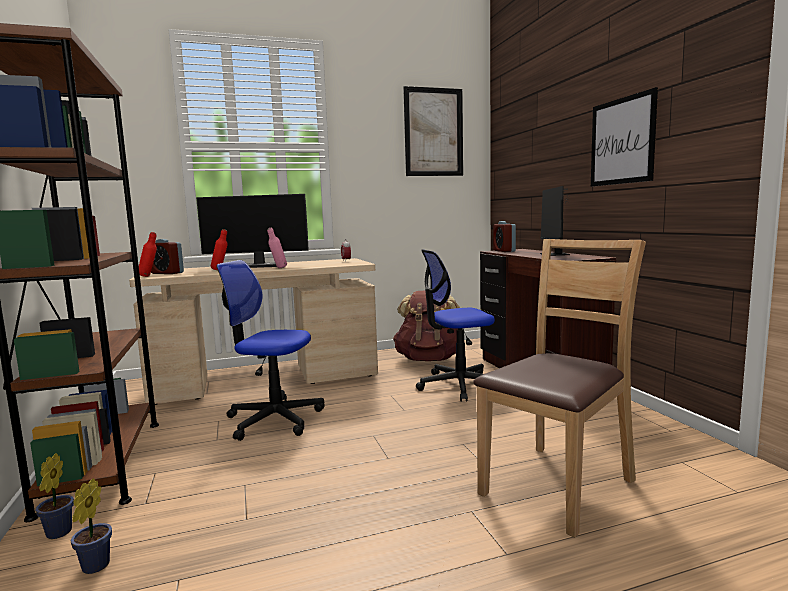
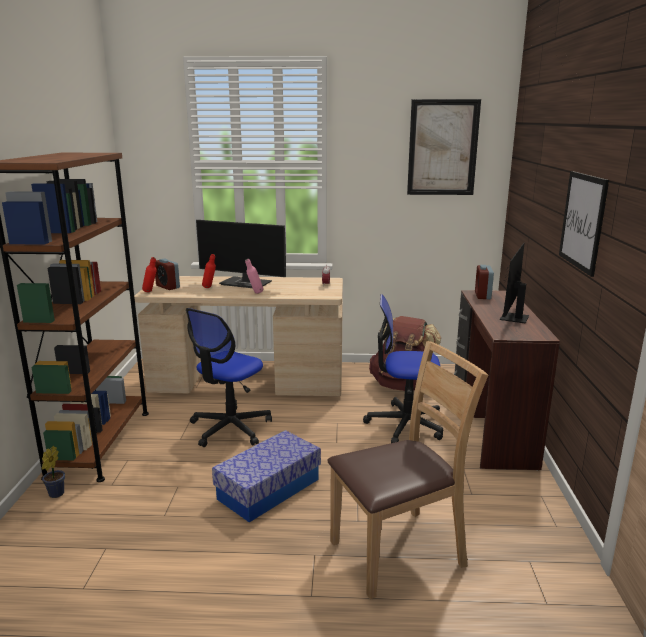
camera: 20 degrees right, 10 degrees up
(93, 568) = (65, 526): potted plant -> none
(274, 419) = (230, 428): office chair -> office chair turned 90 degrees counterclockwise
(364, 463) = (268, 489): none -> storage box

